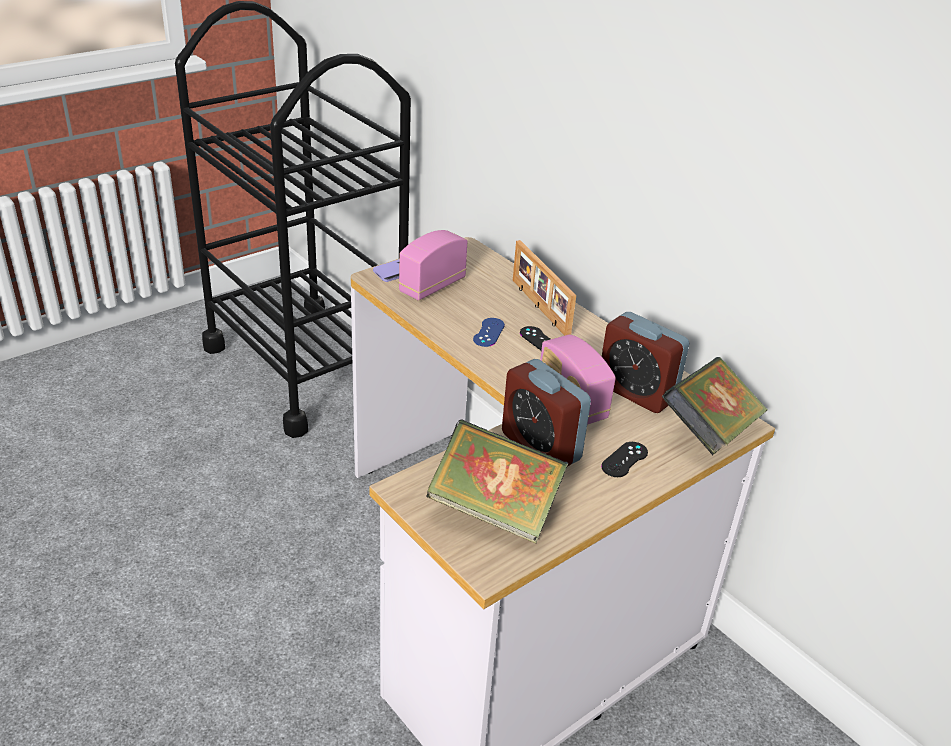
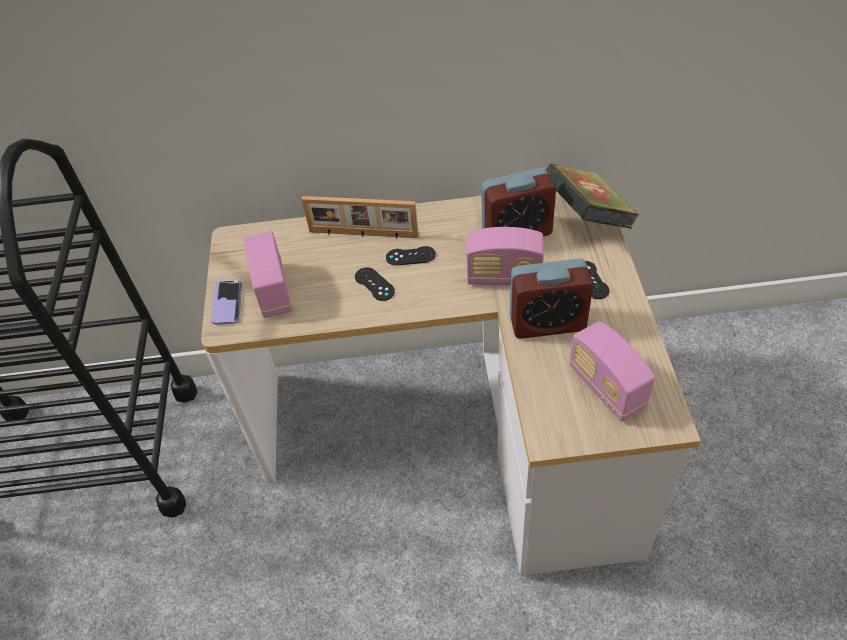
camera: 50 degrees left, 15 degrees up
(488, 332) = (374, 284): blue game controller -> black game controller
(495, 510) = (606, 387): book -> radio

